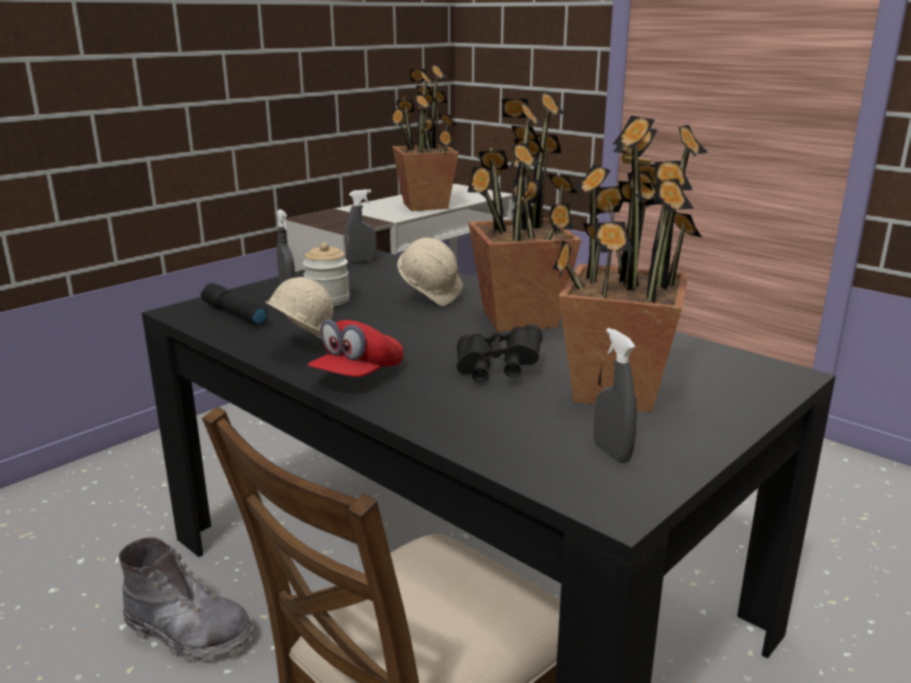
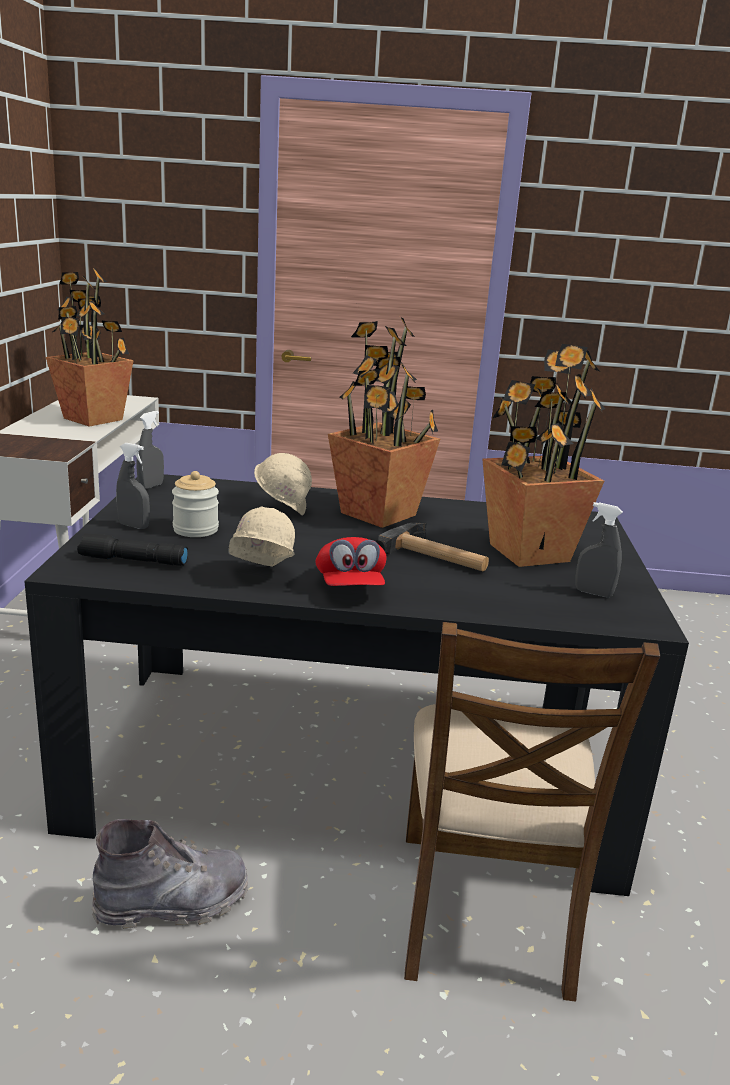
camera: 40 degrees left, 0 degrees up
(497, 370) = (436, 557): black binoculars -> hammer

